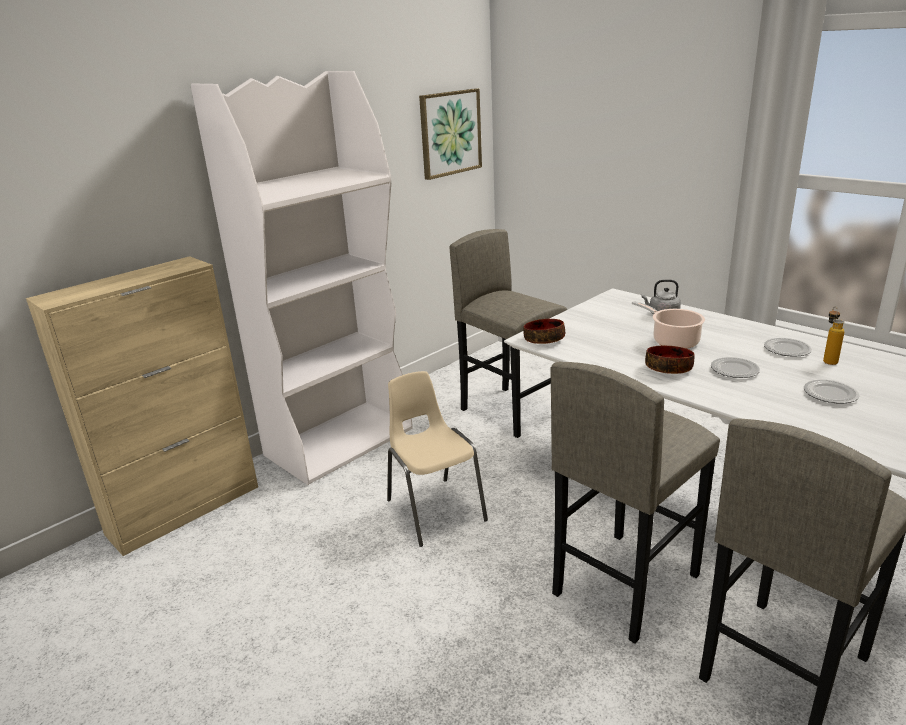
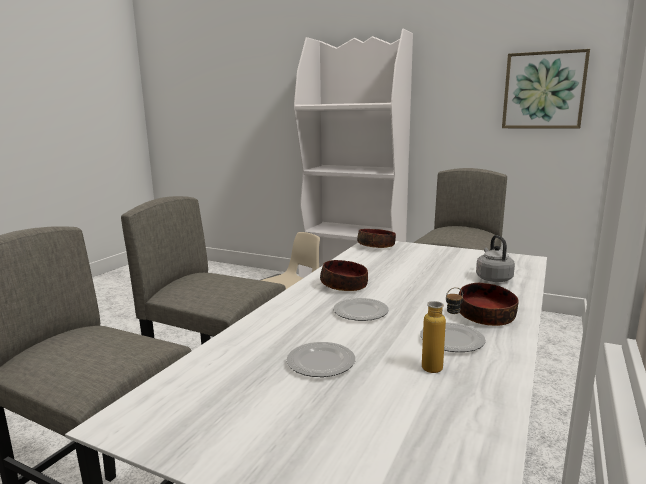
camera: 70 degrees right, 10 degrees down
(185, 510) = (263, 275): beige cabinet -> none
(673, 341) = (418, 285): cooking pot -> none
(743, 333) = (485, 316): none -> bowl

